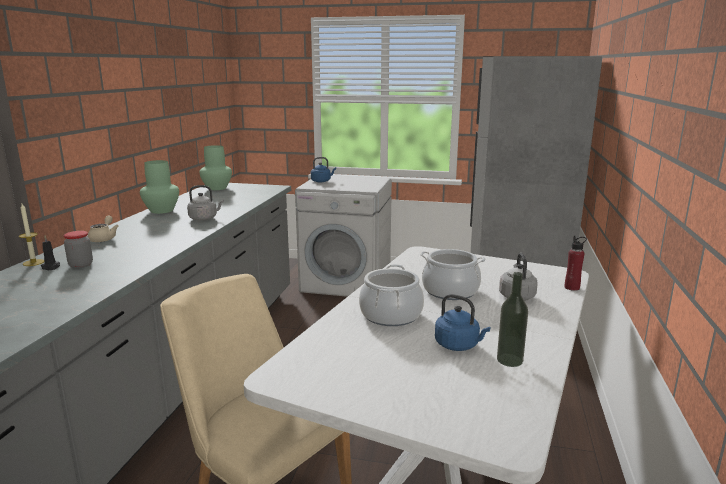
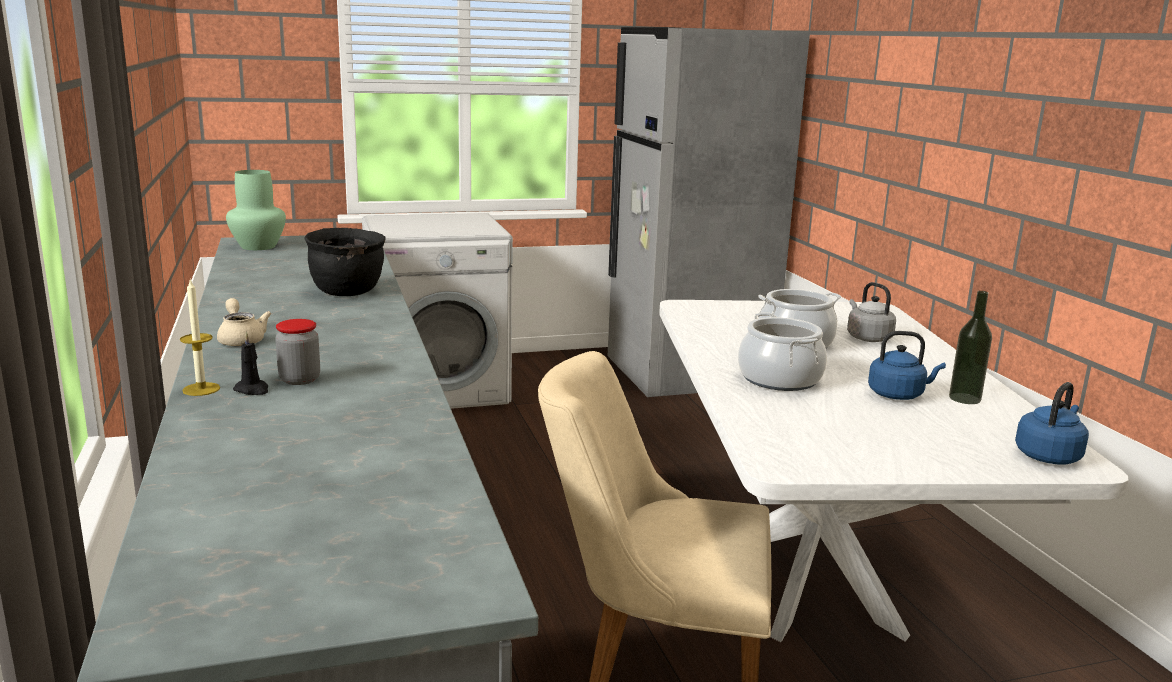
camera: 30 degrees left, 0 degrees up
(161, 211) = (241, 289): green vase -> none
(204, 218) = (348, 292): grey kettle -> black cooking pot
(322, 181) = (394, 225): blue kettle -> blue kettle (1049, 455)
(572, 287) = (903, 321): red bottle -> none

